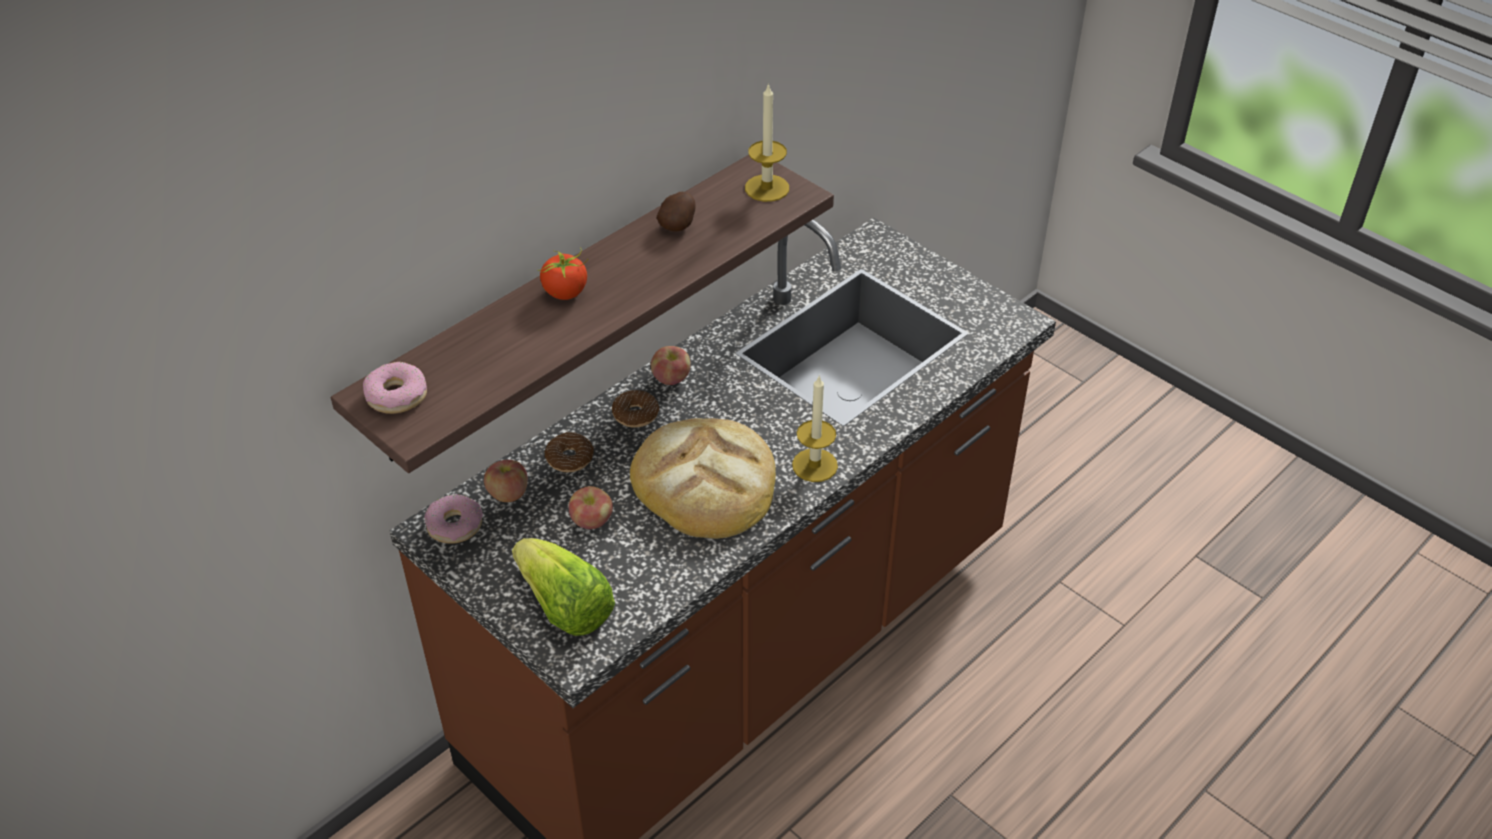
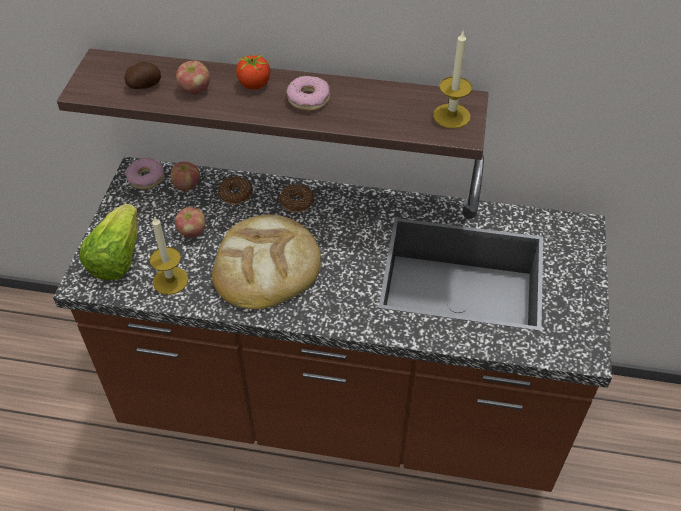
camera: 55 degrees right, 5 degrees up
(397, 395) = (107, 69): donut -> donut (308, 99)
(671, 379) = (342, 201): apple -> apple (195, 90)
(678, 224) = (369, 96): potato -> potato (144, 86)
(814, 465) = (328, 312): candle -> candle (170, 280)

